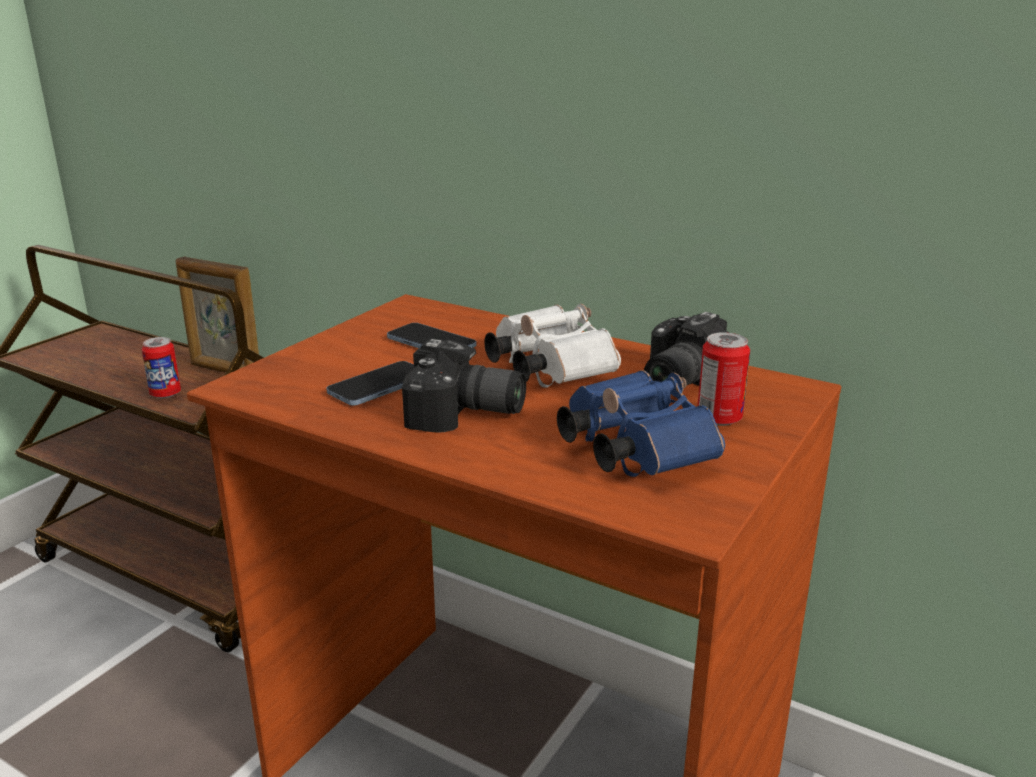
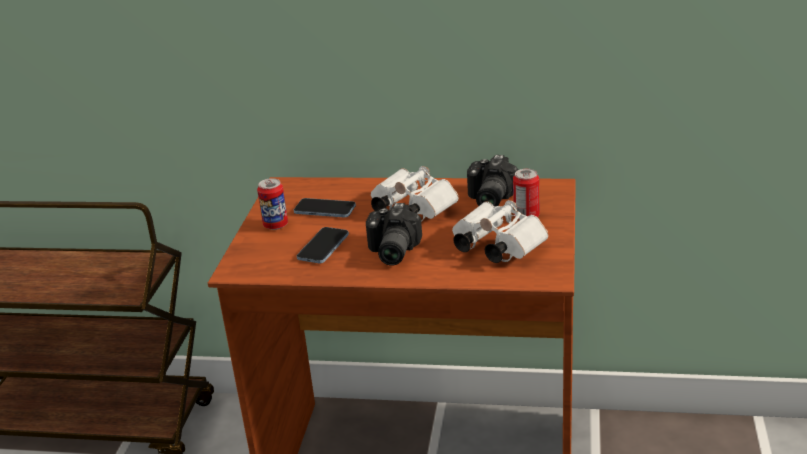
camera: 20 degrees left, 5 degrees up
(165, 394) = (93, 290): can -> can (275, 225)
(225, 371) = (119, 261): picture frame -> none
(465, 416) = (390, 252): camera -> camera turned 105 degrees clockwise
(631, 450) = (495, 247): blue binoculars -> white binoculars

